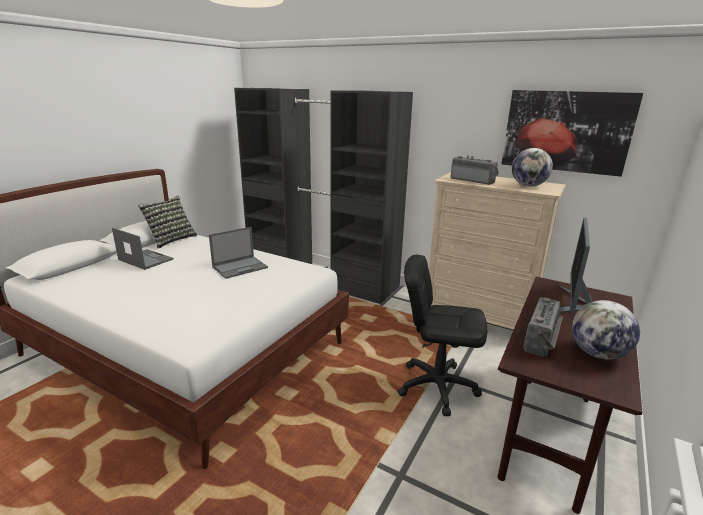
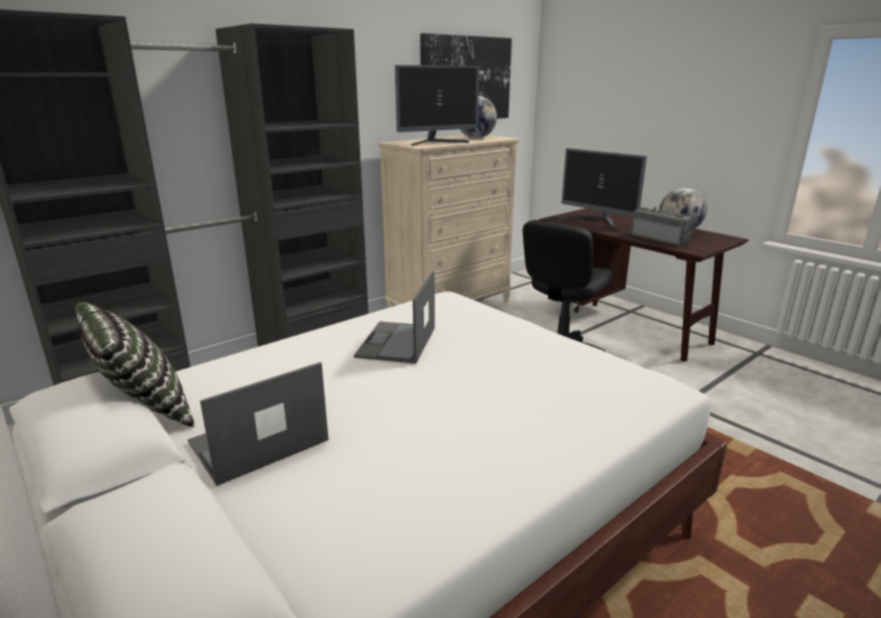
camera: 70 degrees left, 0 degrees up
(240, 267) = (396, 343): laptop -> laptop turned 150 degrees counterclockwise
(473, 180) = (436, 143): radio -> monitor

